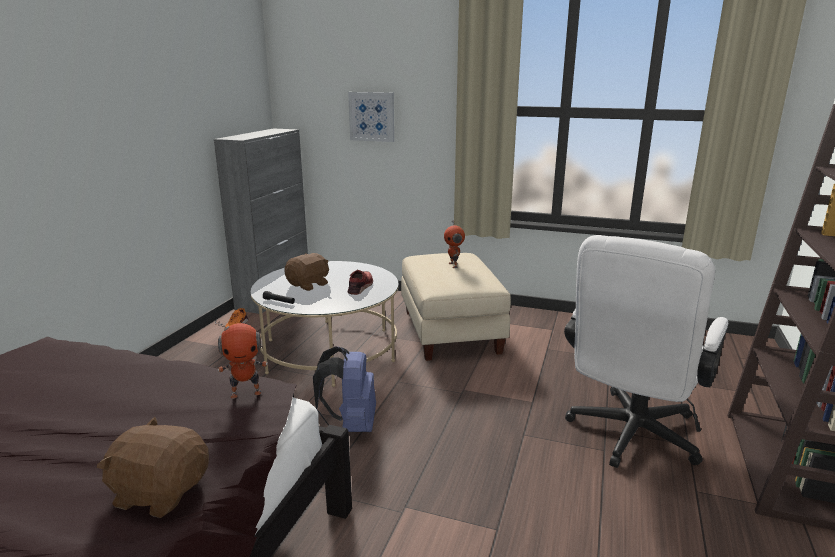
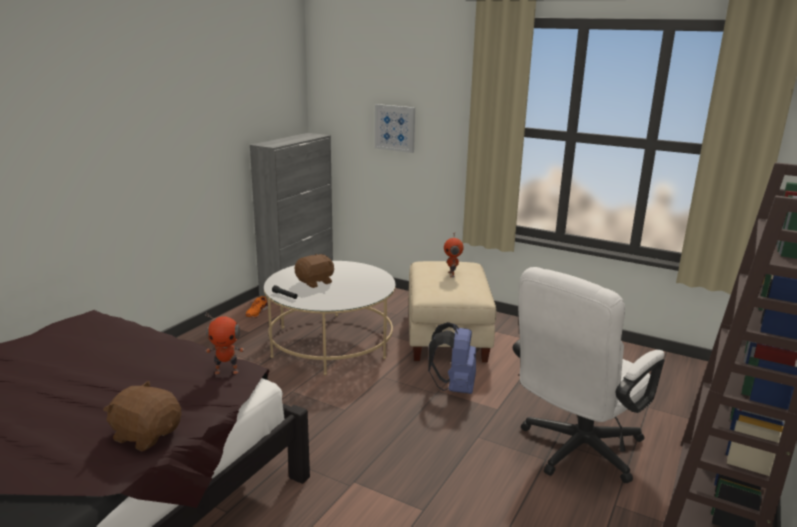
camera: 10 degrees right, 0 degrees up
(351, 425) = (330, 410): blue backpack -> blue backpack (454, 388)
(361, 286) = (360, 288): red shoe -> none

